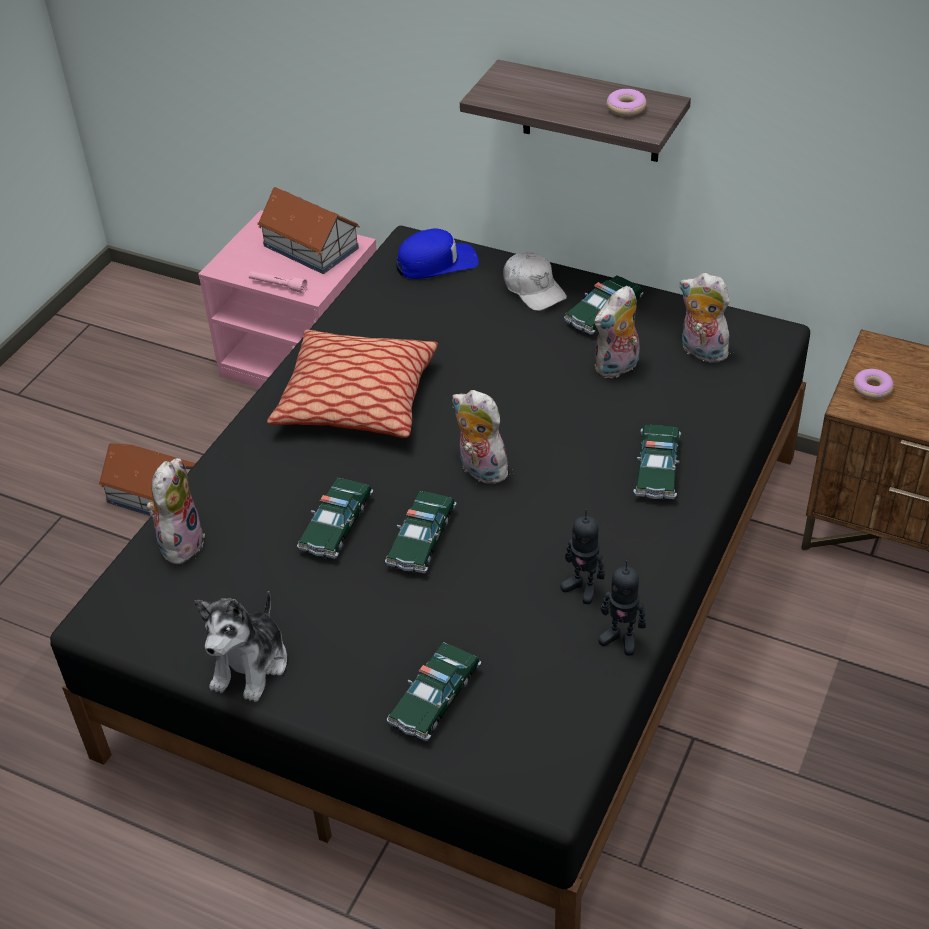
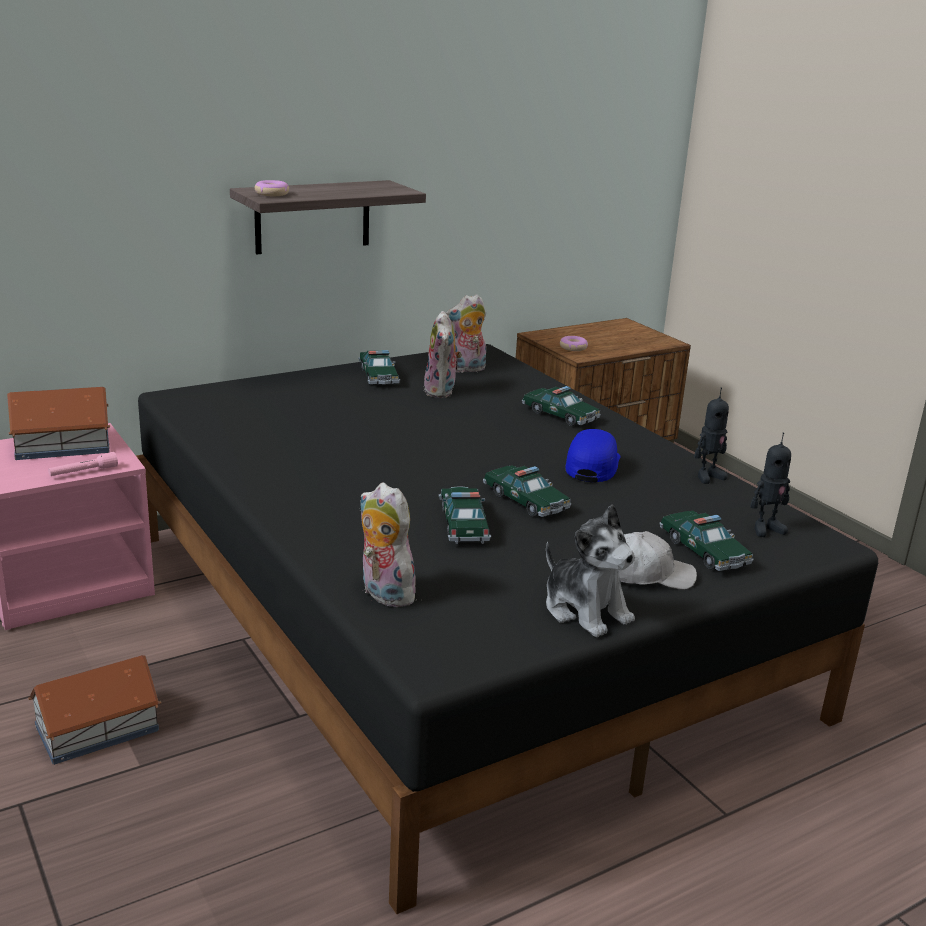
camera: 60 degrees left, 20 degrees down
(336, 525) = (463, 524): toy car -> toy car turned 150 degrees counterclockwise
(356, 400) = (324, 471): pillow -> none
(437, 262) = (217, 396): blue cap -> blue cap (592, 465)
(479, 470) = (478, 459): plush toy -> none
(533, 289) = (312, 383): white cap -> white cap (647, 575)
(582, 588) = (645, 470): toy robot -> toy robot (766, 529)
(626, 108) = (368, 187): donut -> donut (272, 194)

